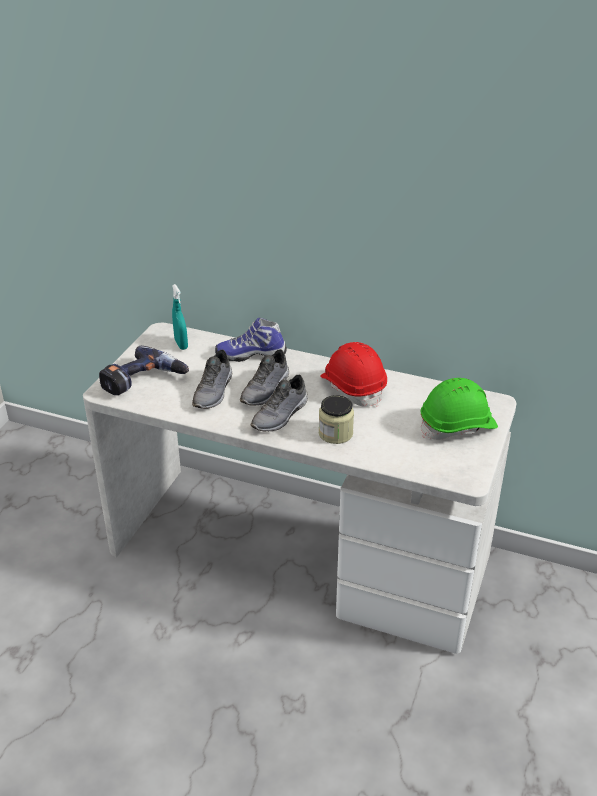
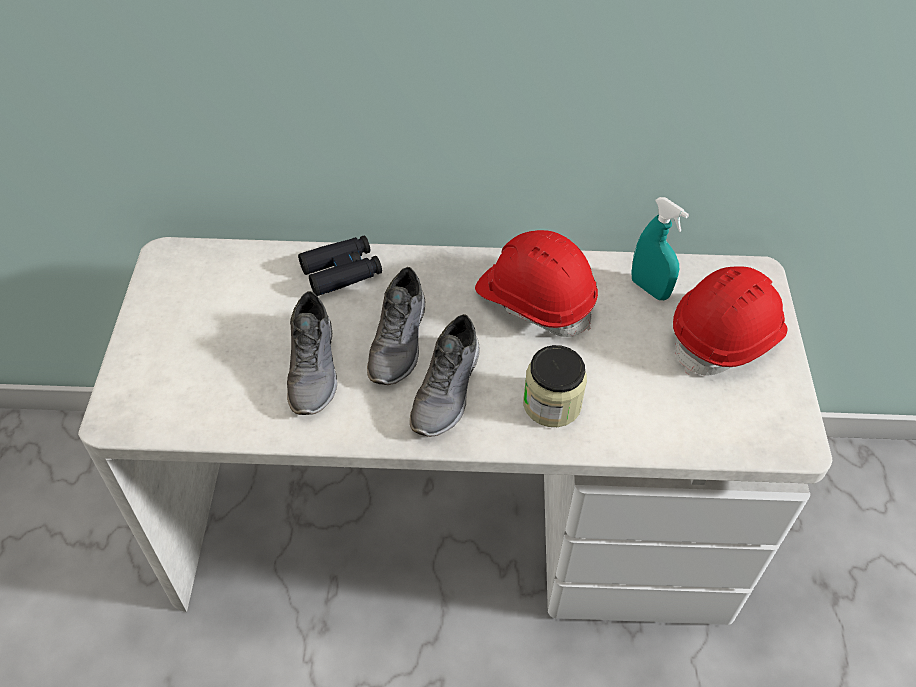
camera: 20 degrees left, 15 degrees up
(144, 382) = (182, 378): power drill -> none
(181, 344) = (214, 278): turquoise spray bottle -> turquoise spray bottle (649, 288)
(251, 354) = (341, 272): shoe -> black binoculars
(458, 426) = (726, 337): green hard hat -> red hard hat

